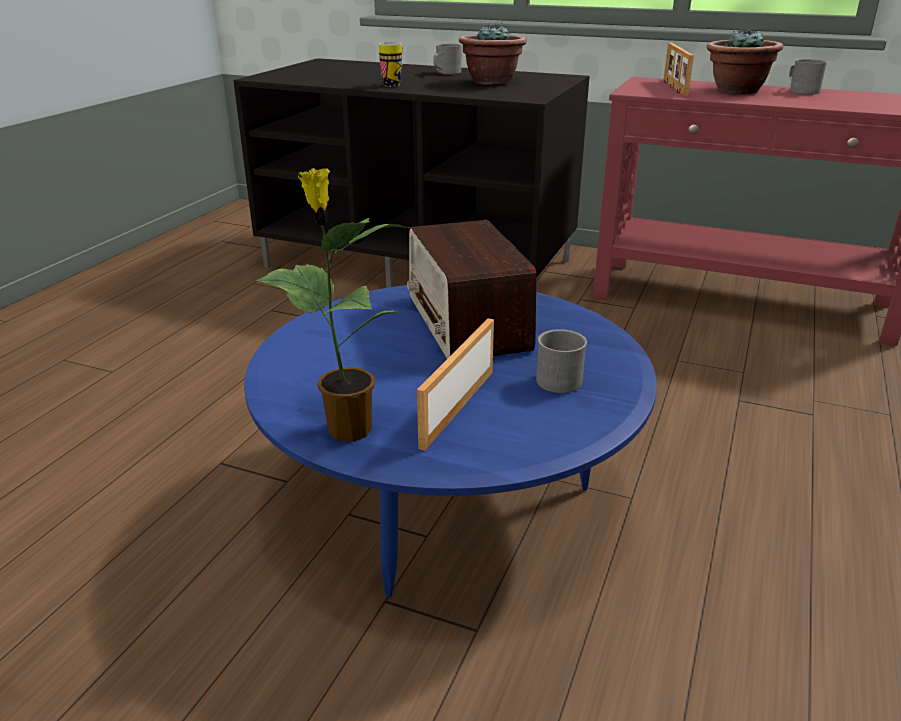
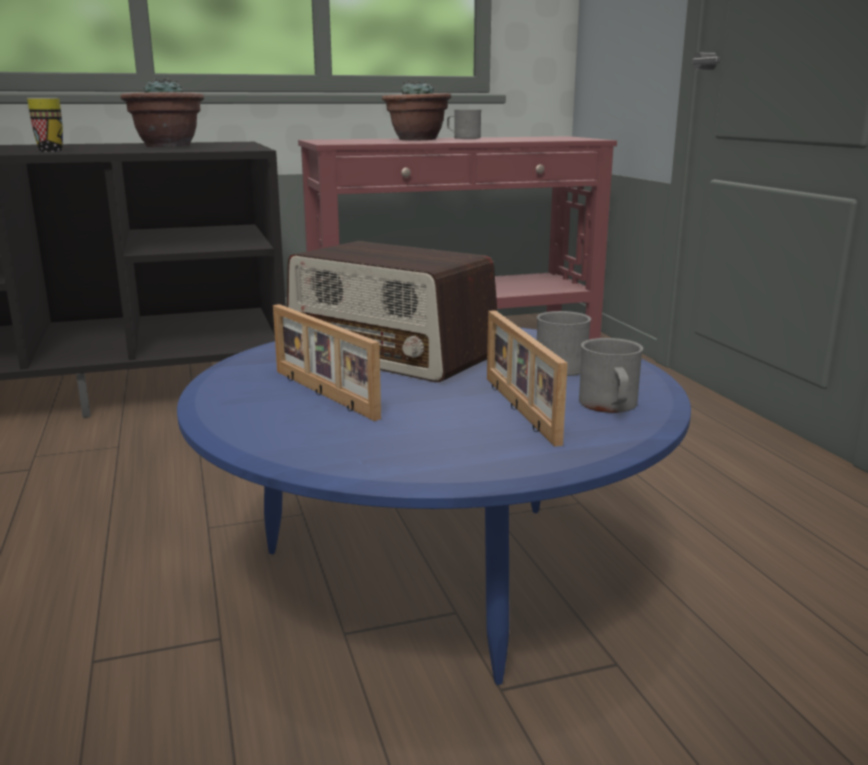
camera: 40 degrees left, 10 degrees down
(346, 429) = (453, 457): potted plant -> none
(446, 73) = (89, 145): grey mug -> grey mug (610, 406)
(673, 87) = (360, 140): picture frame -> picture frame (322, 394)

